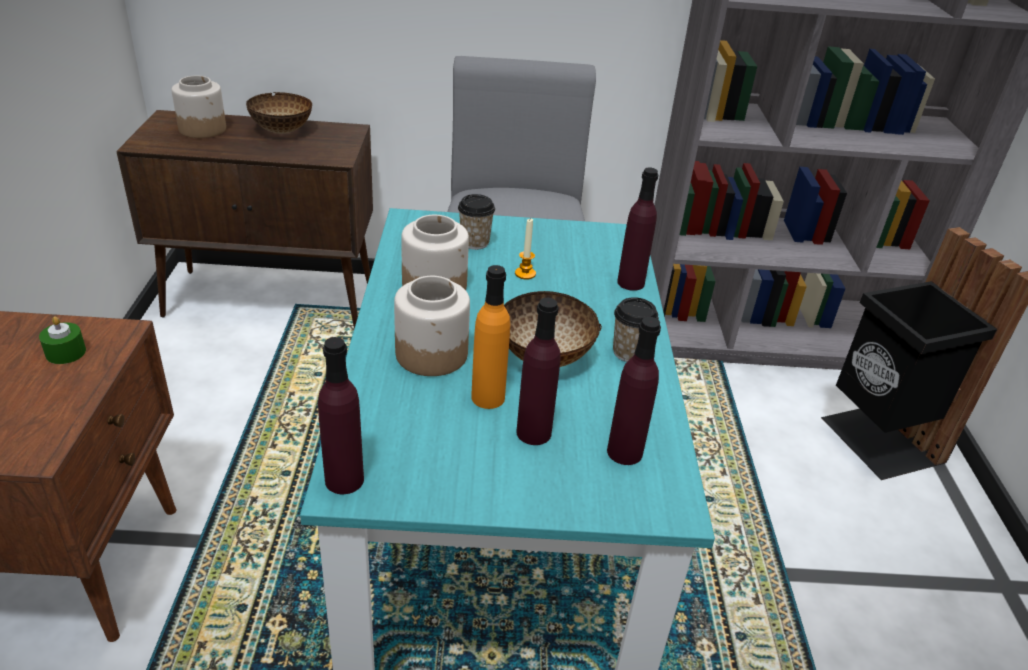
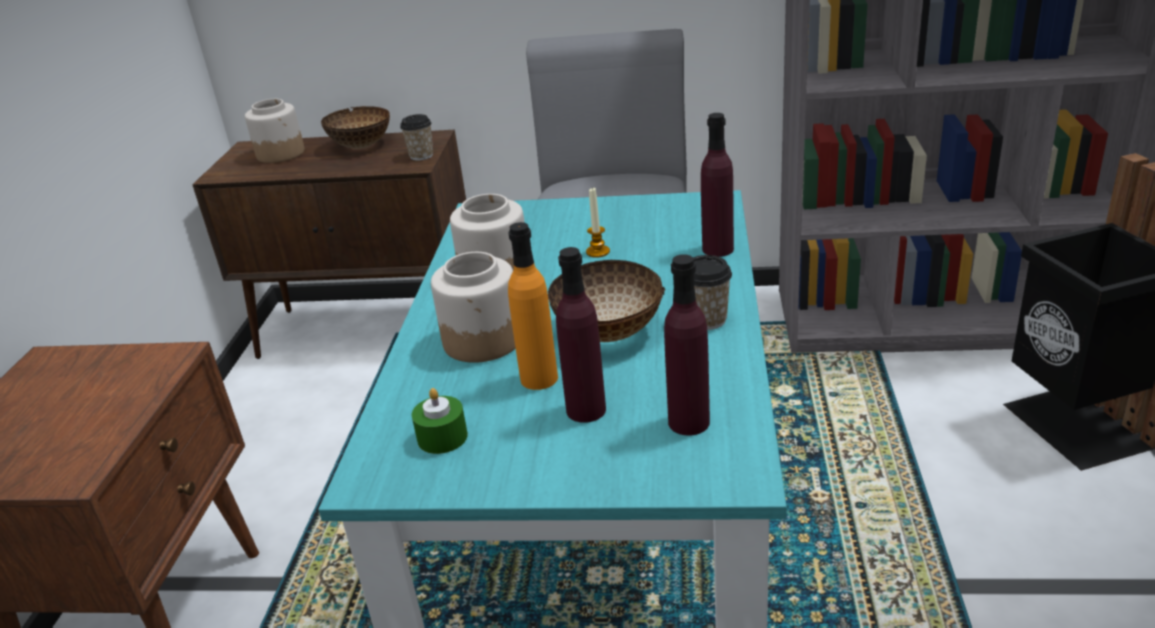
camera: 10 degrees right, 5 degrees down
(65, 352) = (119, 379): green candle -> green candle (442, 437)
(344, 480) = (370, 471): purple bottle -> none
(475, 242) = (546, 227): cup -> cup (421, 156)

